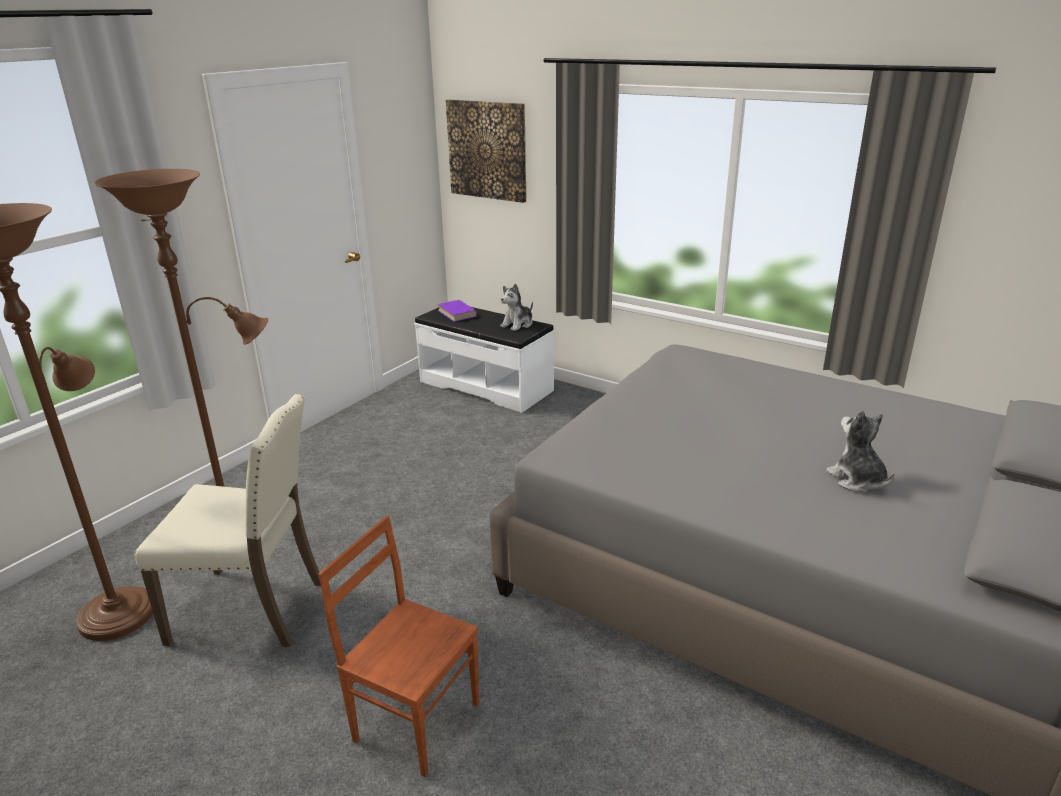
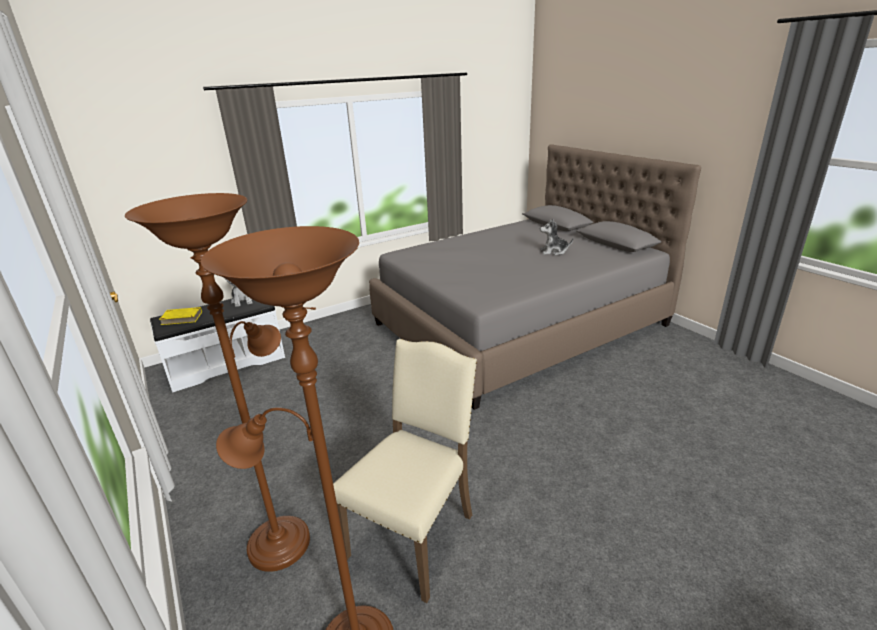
camera: 65 degrees left, 0 degrees up
(416, 719) = (564, 462): brown chair -> none
(457, 313) = (181, 318): purple book -> yellow book
(487, 150) = (146, 175): picture -> none

